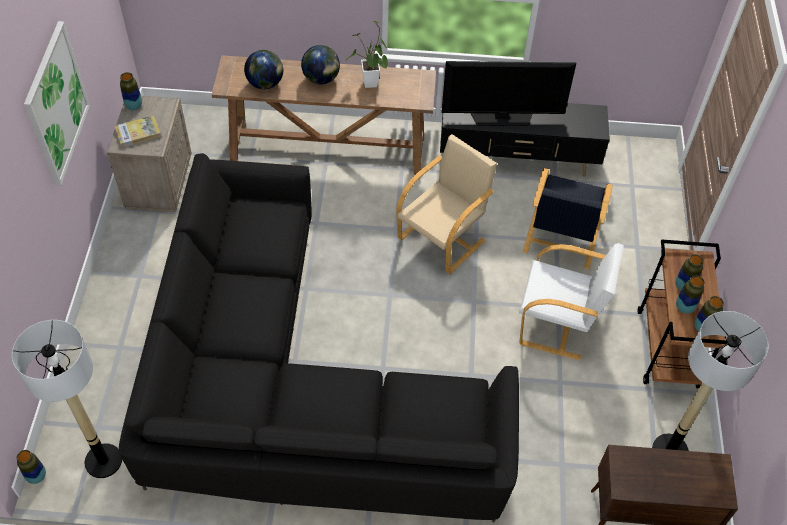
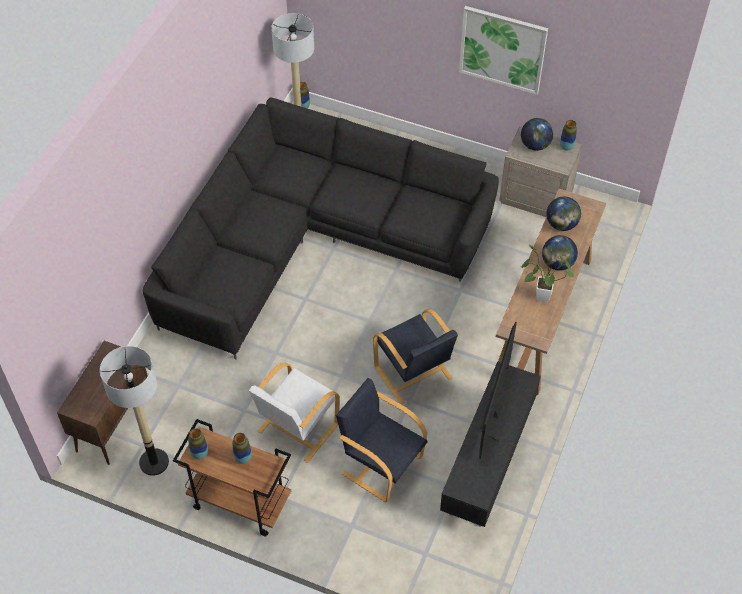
camera: 110 degrees right, 0 degrees up
(138, 133) = (535, 145): book -> globe
(442, 239) = (413, 374): beige armchair -> black armchair
(684, 307) = (223, 449): vase -> none

